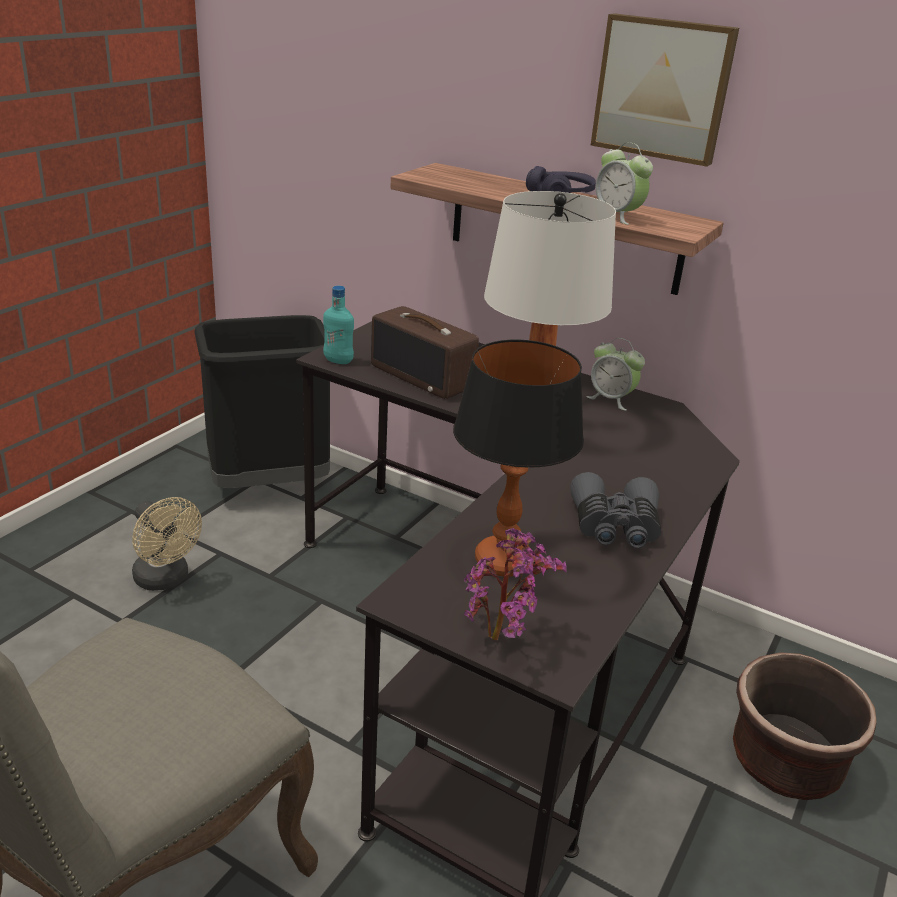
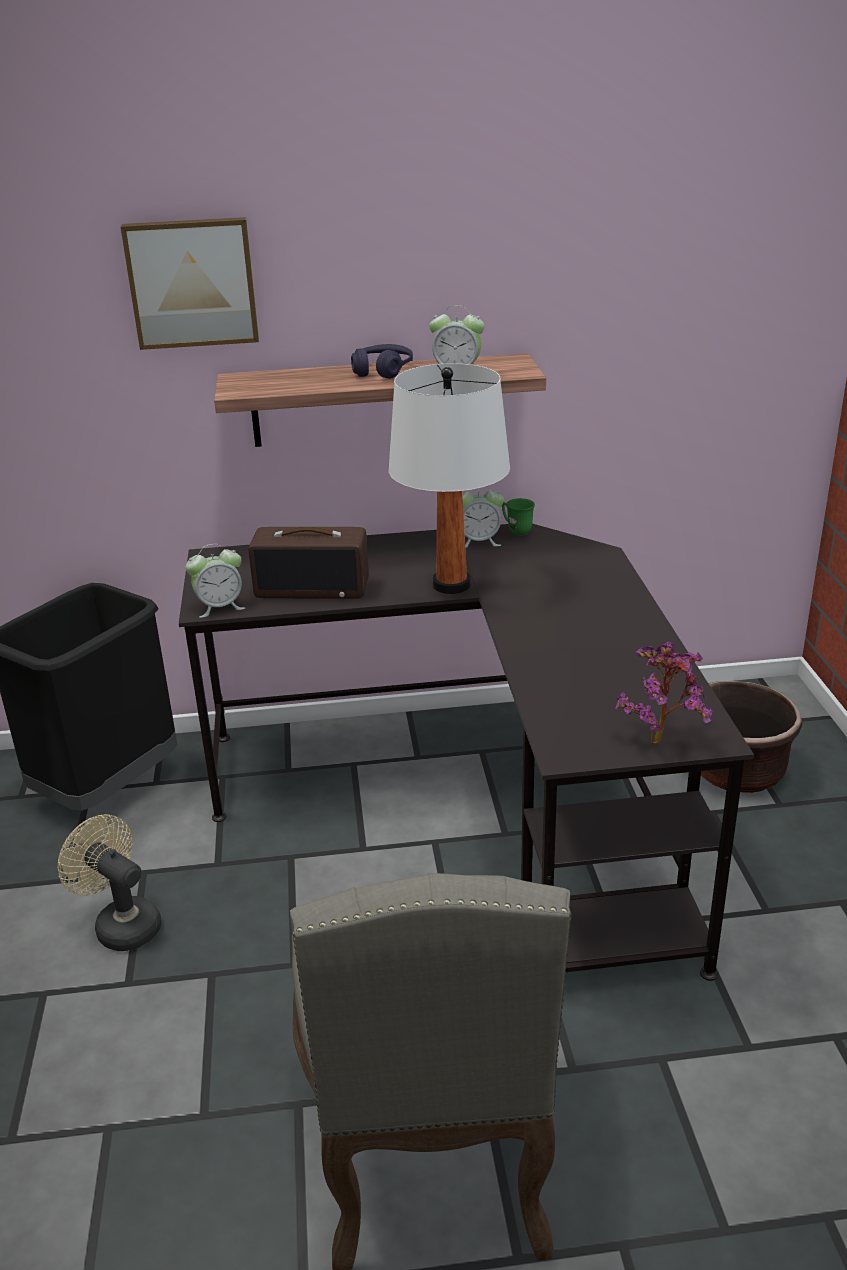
camera: 35 degrees left, 0 degrees up
(166, 579) = (121, 924): beige fan -> beige fan turned 150 degrees counterclockwise
(338, 361) = (220, 607): turquoise bottle -> alarm clock
(504, 561) = (585, 692): table lamp -> none
(614, 526) = (615, 632): grey binoculars -> none
(660, 404) = (516, 530): none -> green mug
(663, 89) = (449, 250): picture -> picture (192, 282)

